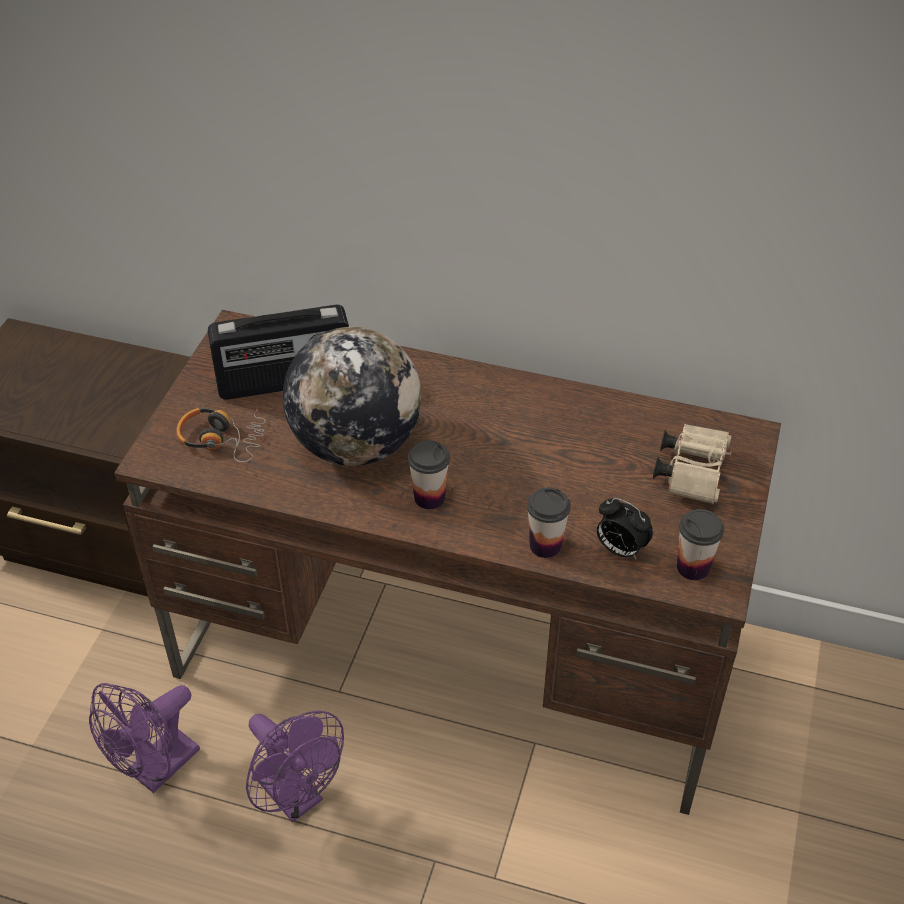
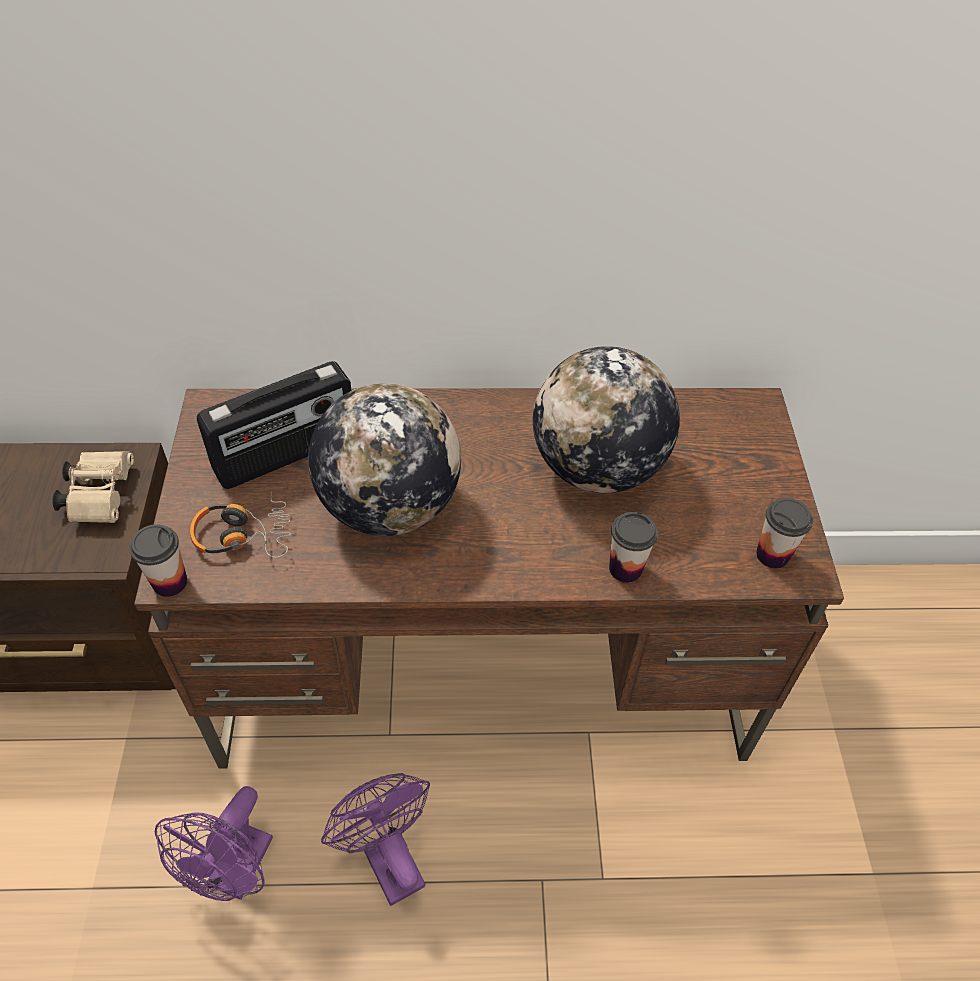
camera: 20 degrees left, 5 degrees up
(296, 797) = (387, 857): purple fan -> purple fan turned 150 degrees counterclockwise
(429, 497) = (489, 546): cup -> cup (170, 582)
(560, 454) = (597, 467): none -> globe
(620, 549) = (697, 554): alarm clock -> none
(692, 471) = (726, 455): beige binoculars -> beige binoculars (101, 494)

